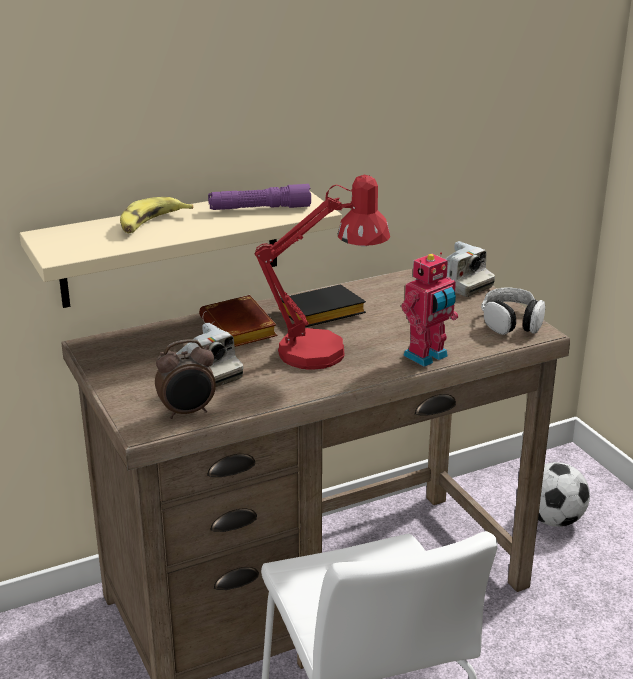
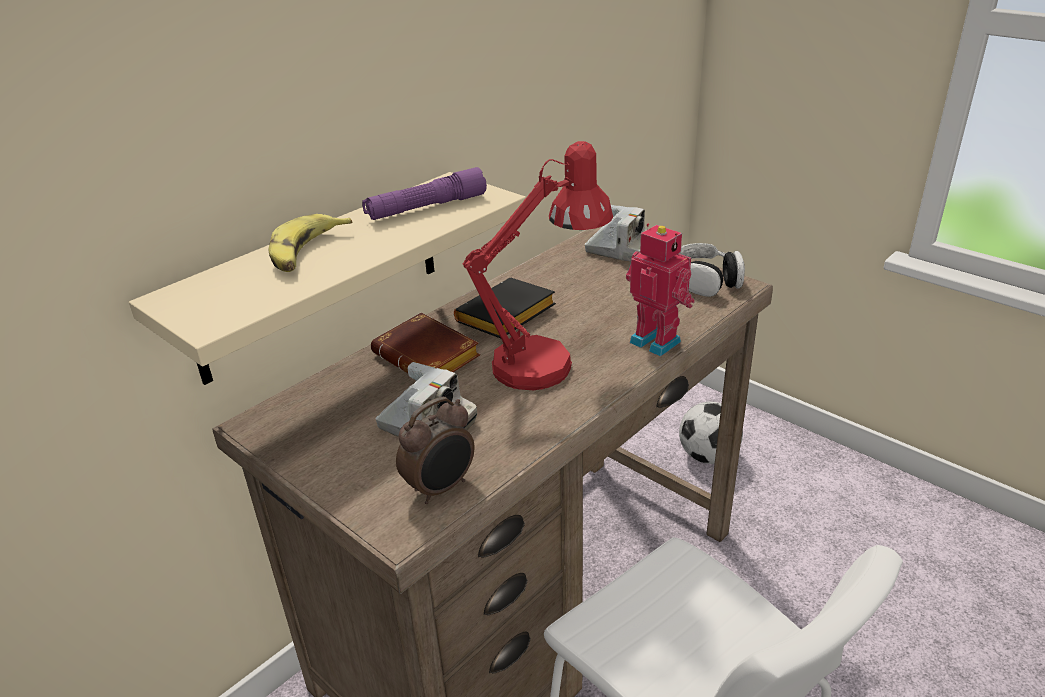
camera: 20 degrees left, 5 degrees up
(427, 357) = (657, 340): toy robot -> toy robot turned 75 degrees counterclockwise

